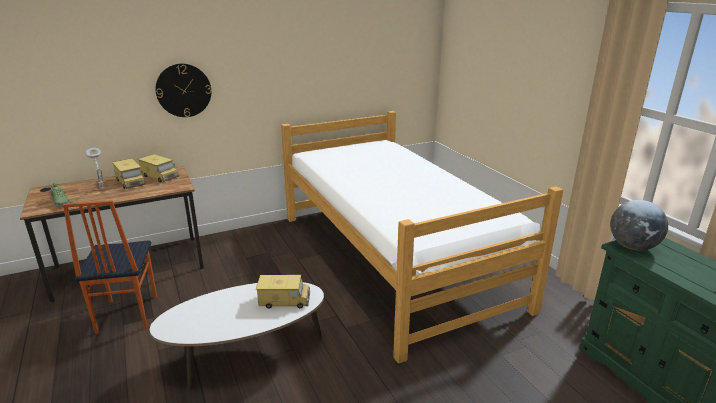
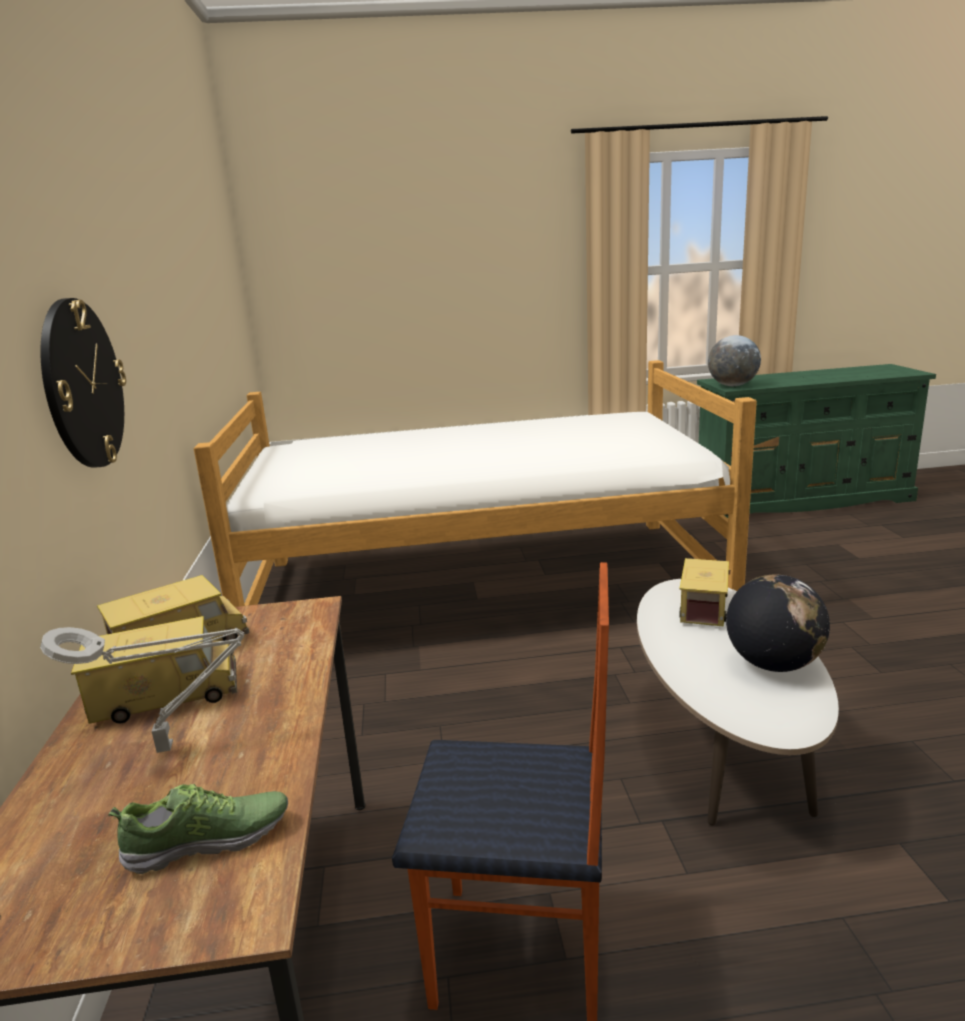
camera: 70 degrees left, 5 degrees down
(221, 324) = (773, 664): none -> globe

